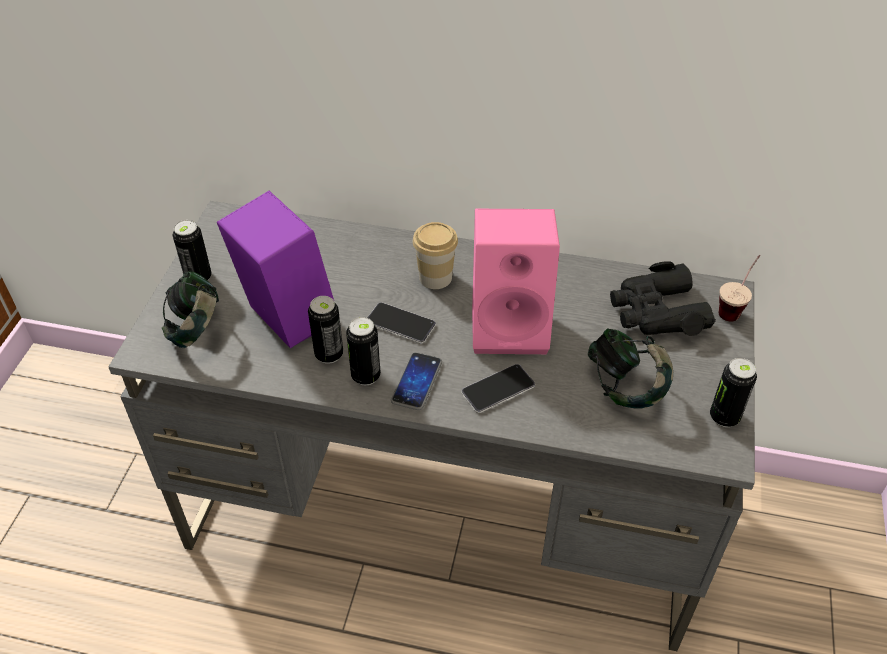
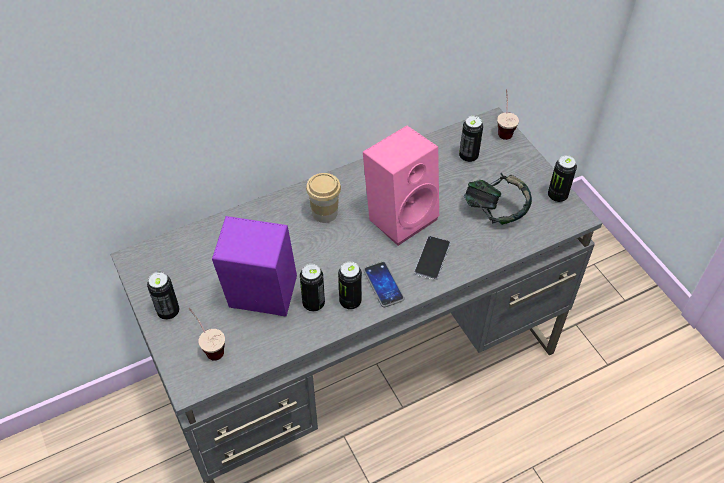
camera: 40 degrees left, 5 degrees up
(196, 329) = (209, 346): headphones -> cup
(400, 324) = (335, 256): phone -> none
(656, 312) = (468, 156): black binoculars -> can

